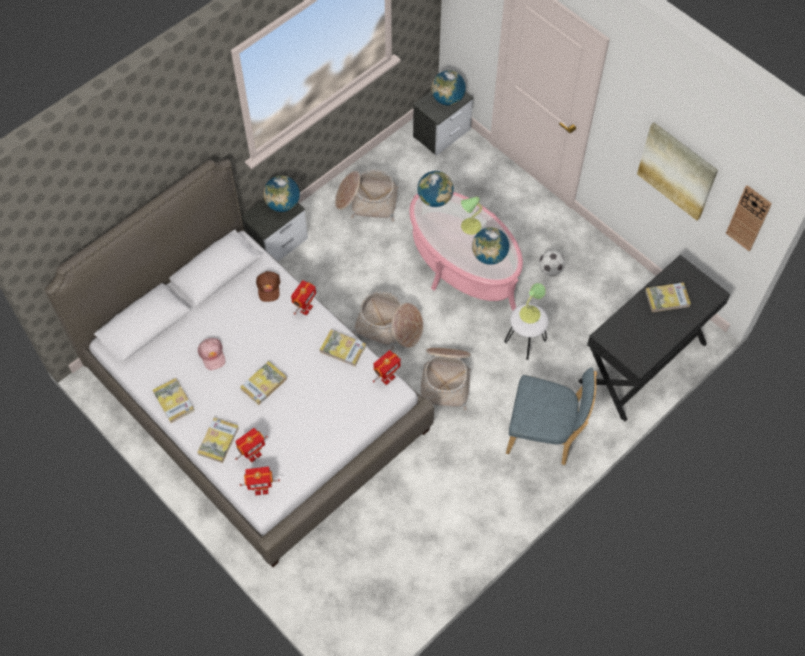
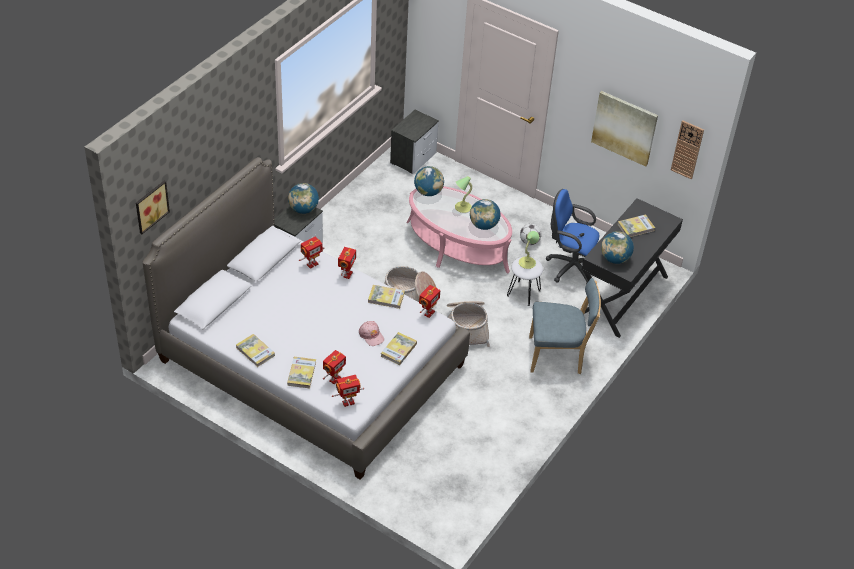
camera: 15 degrees left, 15 degrees down
(50, 230) = (150, 206): none -> picture
(212, 355) = (278, 315): pink cap -> pink cap (371, 335)
(263, 384) = (328, 330): book -> book (398, 350)
(268, 288) = (312, 264): brown cap -> toy robot
(366, 201) = (364, 212): basket -> none
(447, 99) = (418, 123): globe -> globe (615, 259)
(590, 312) = (570, 267): none -> blue office chair

